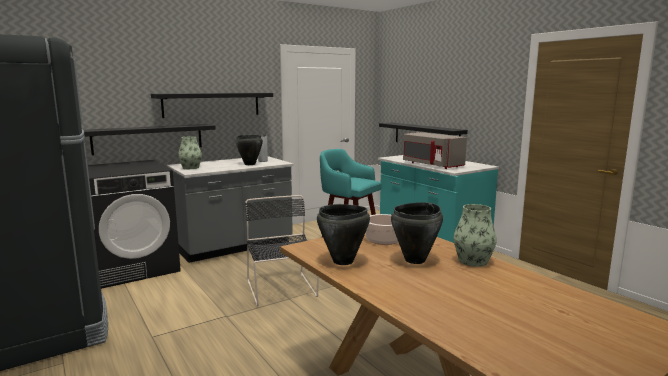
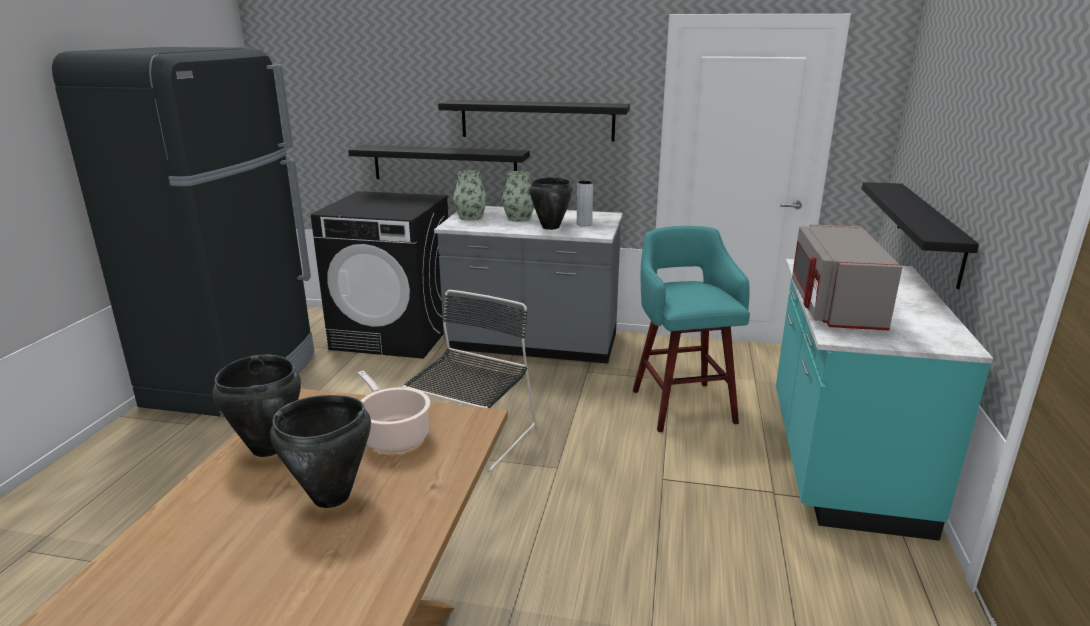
camera: 45 degrees right, 10 degrees up
(473, 261) = (384, 549): vase -> vase (519, 218)

